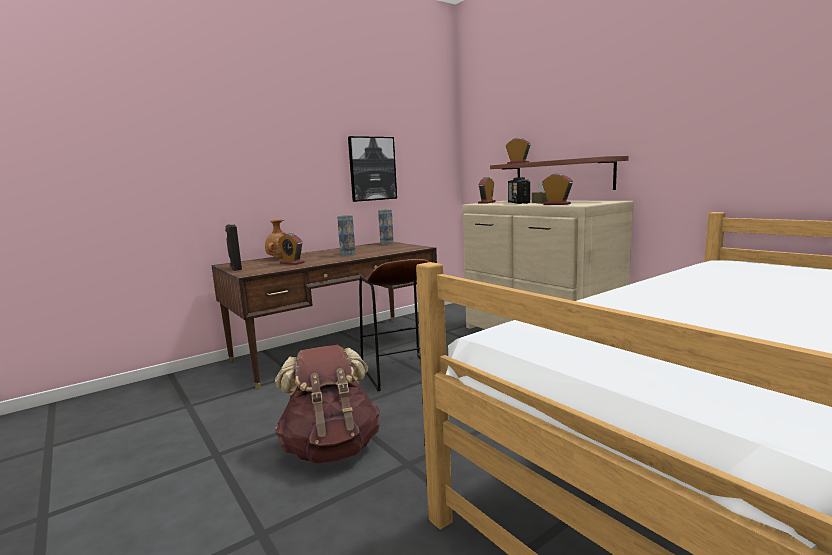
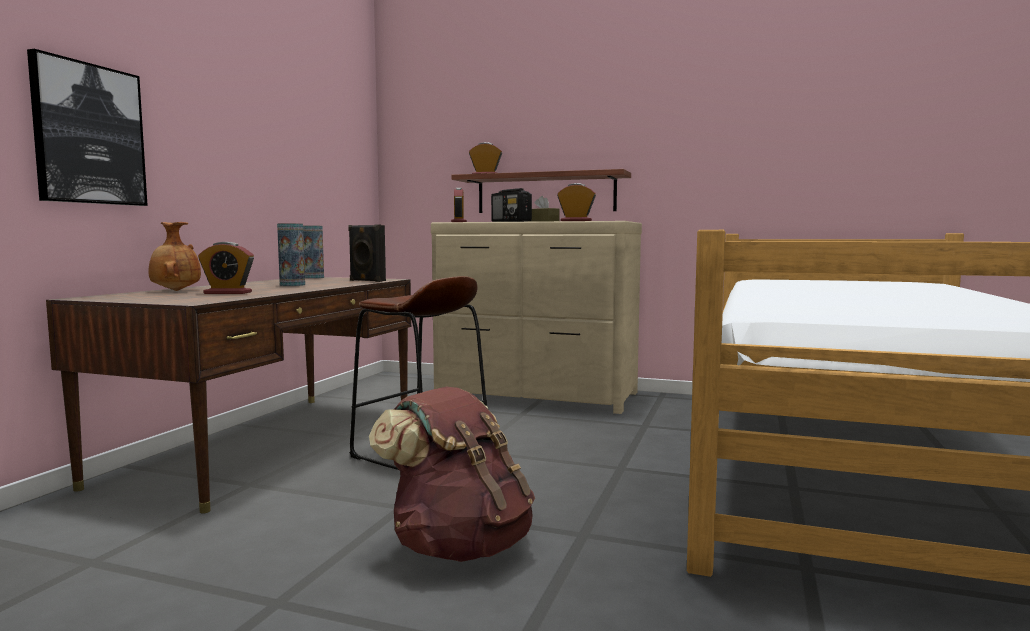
camera: 35 degrees left, 5 degrees down
(235, 268) = (129, 299): black speaker -> black speaker (366, 281)
(372, 168) = (284, 162): picture -> picture (89, 134)

